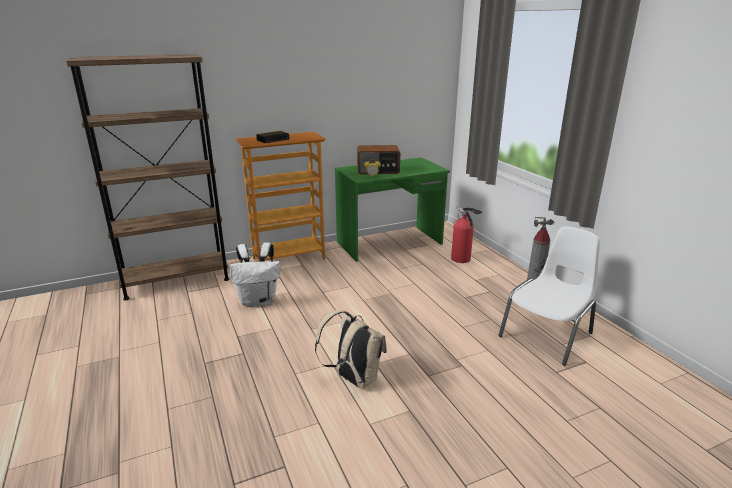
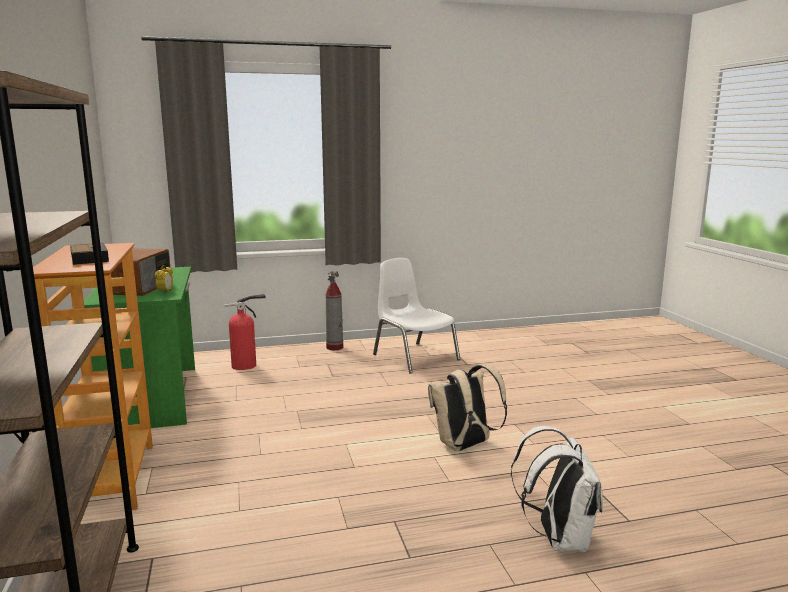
camera: 80 degrees left, 10 degrees down
(259, 301) = (247, 509): white backpack -> white backpack (558, 538)

